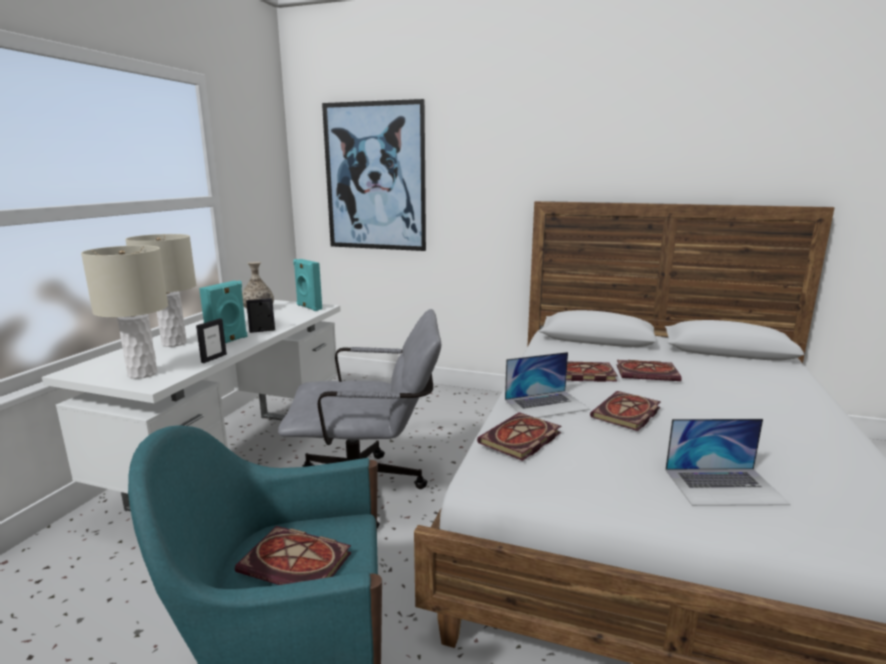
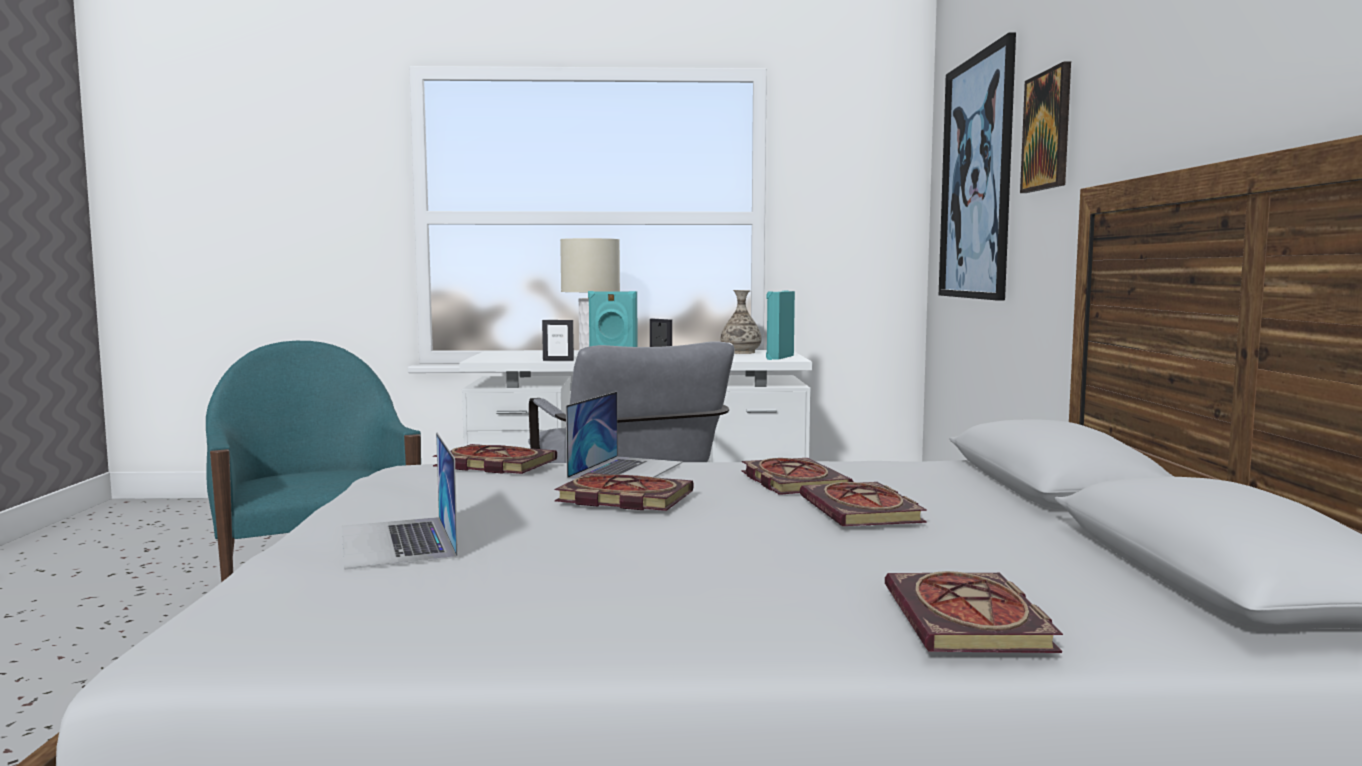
camera: 70 degrees right, 10 degrees down
(143, 373) = (504, 357): beige table lamp -> none
(298, 563) = (318, 480): book -> book (971, 621)
(471, 163) = (1047, 131): none -> picture
(546, 404) = (626, 470): laptop -> laptop turned 120 degrees counterclockwise

